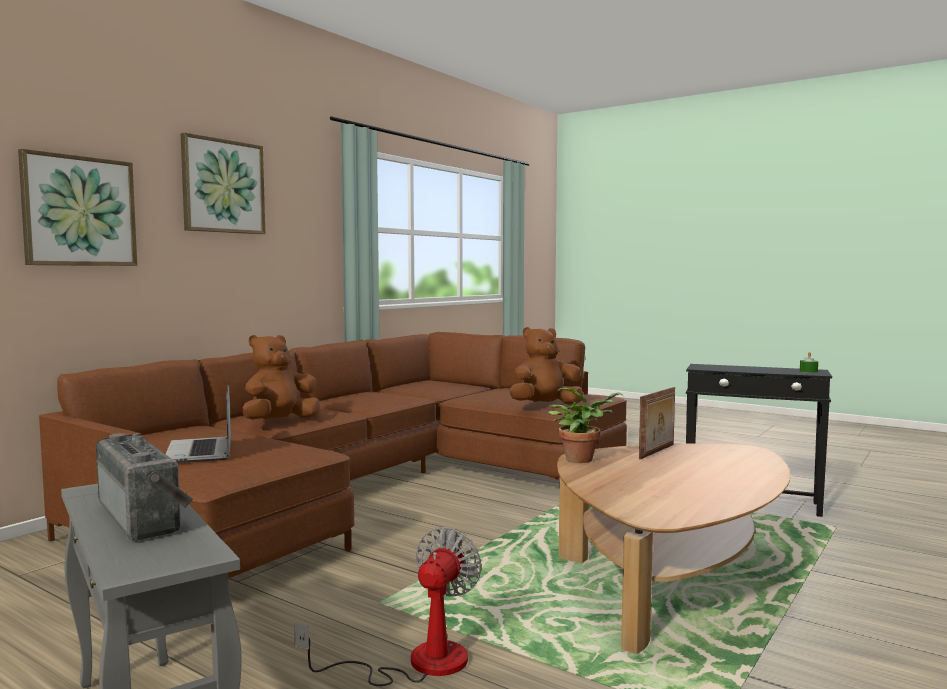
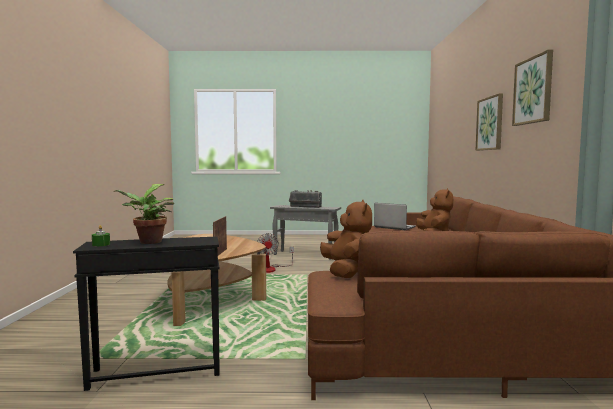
camera: 145 degrees right, 0 degrees up
(545, 405) = (346, 272): brown plush toy -> brown plush toy turned 45 degrees counterclockwise
(582, 459) = (252, 245): potted plant -> potted plant (148, 242)

